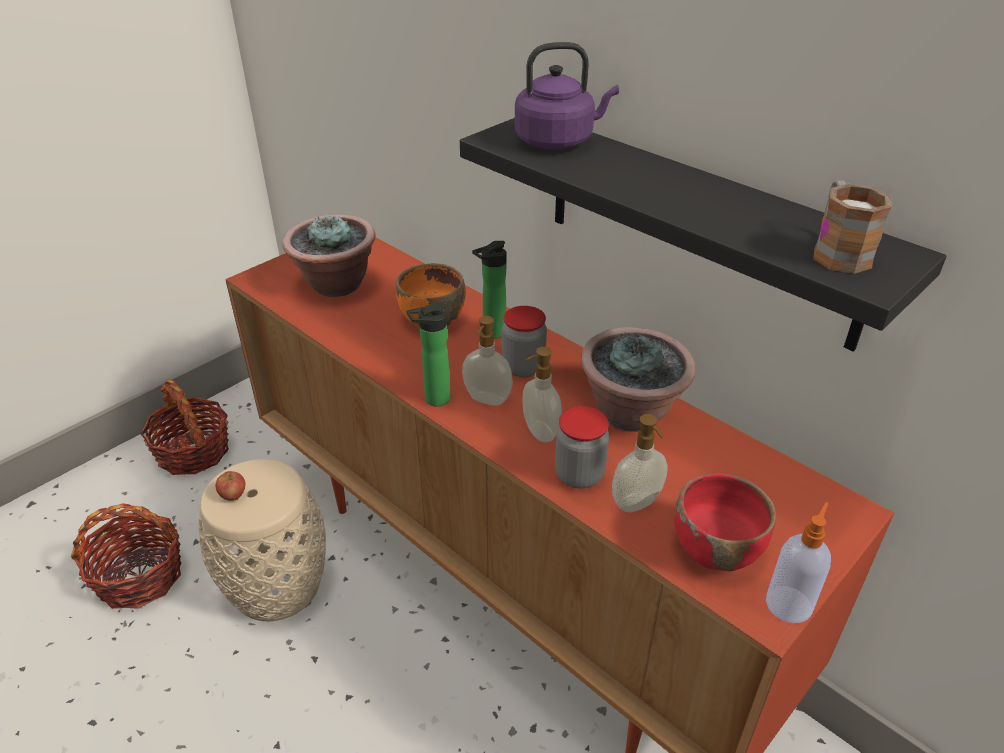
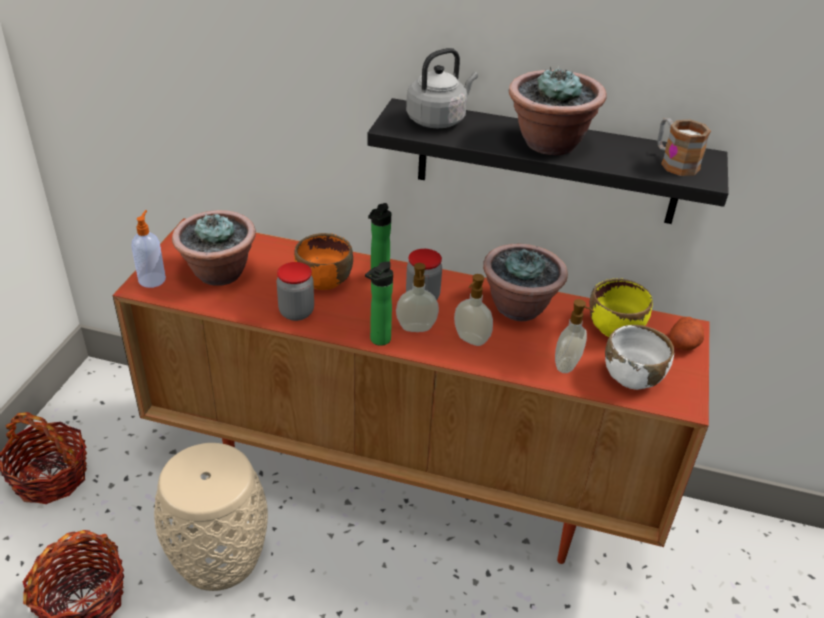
camera: 30 degrees left, 0 degrees up
(233, 495) = (191, 483): apple -> none
(558, 141) = (438, 119): purple kettle -> grey kettle
(579, 475) = (519, 360): jar -> jar (296, 312)
(672, 192) = (549, 143): none -> potted plant
(716, 548) = (632, 377): red bowl -> white bowl
(742, 477) = (615, 328): none -> yellow bowl
(789, 603) = (692, 393): soap dispenser -> soap dispenser (152, 279)
(828, 531) = (683, 344): none -> potato

